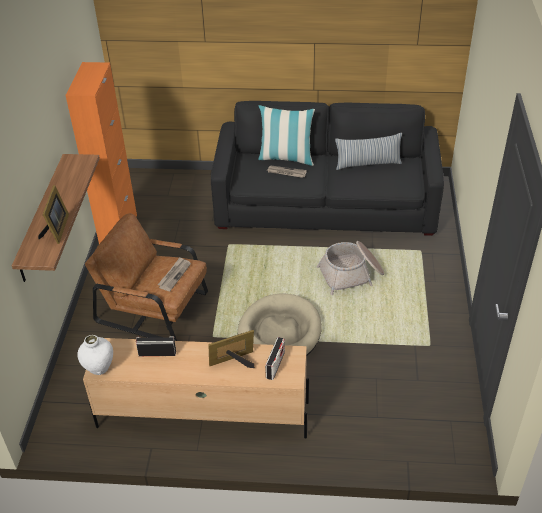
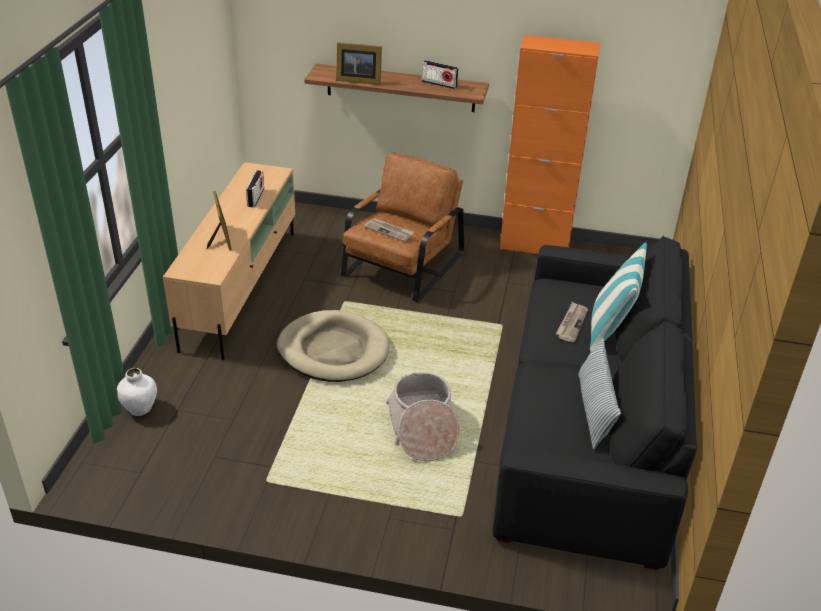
camera: 95 degrees right, 5 degrees down
(99, 368) = (253, 169): white vase -> white vase (140, 409)
(275, 365) = (204, 262): radio -> radio (439, 84)

